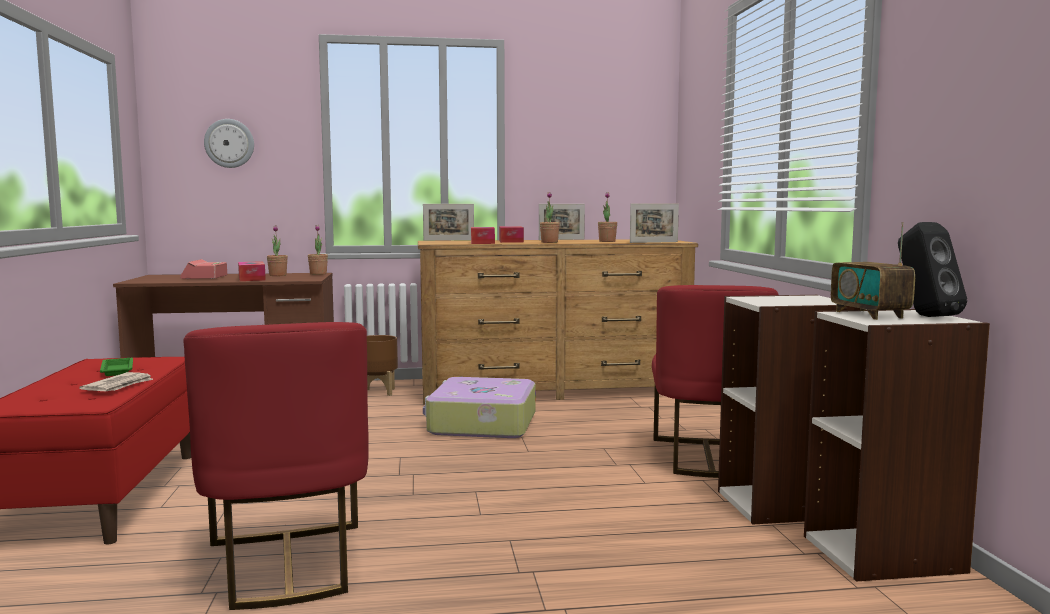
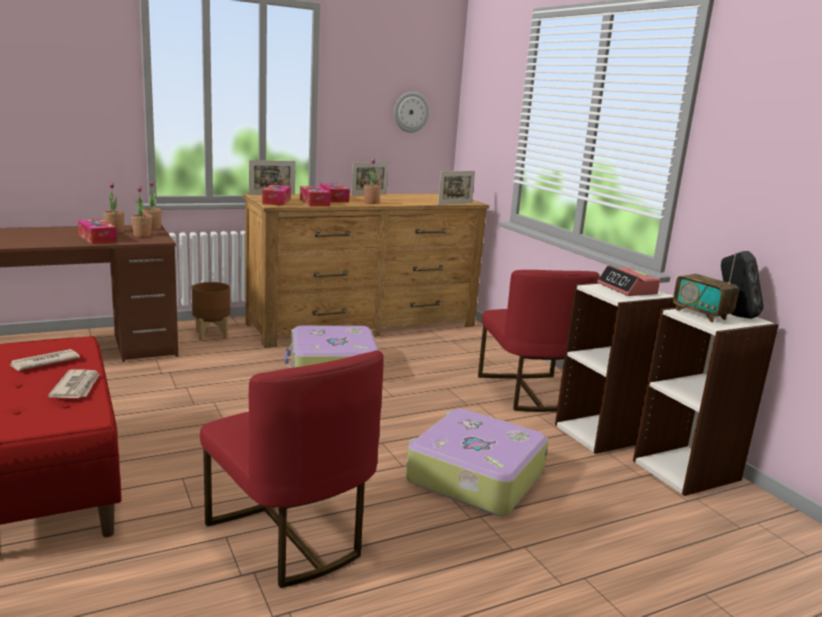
camera: 20 degrees left, 10 degrees up
(117, 370) = (44, 362): green tray -> newspaper
(204, 277) = (41, 235): alarm clock -> alarm clock (627, 289)
(229, 143) = (44, 90): wall clock -> wall clock (411, 112)
(441, 242) = (276, 201): none -> tissue box
(561, 532) = (474, 476): none -> suitcase
(607, 241) = (415, 201): potted plant -> potted plant (142, 235)

